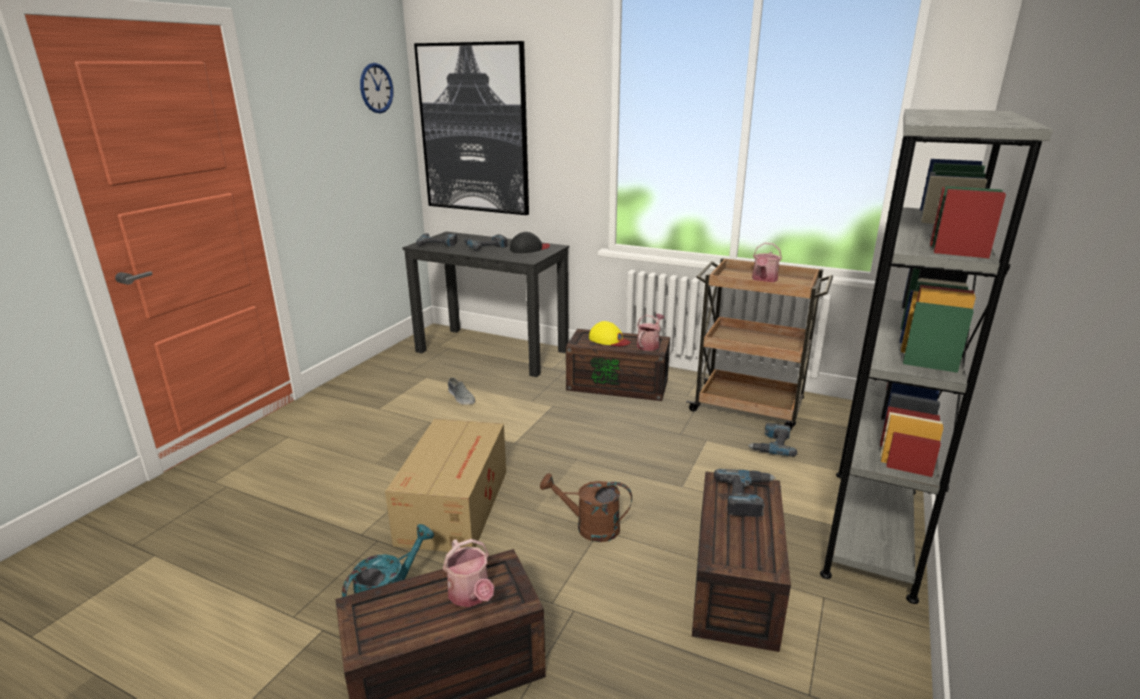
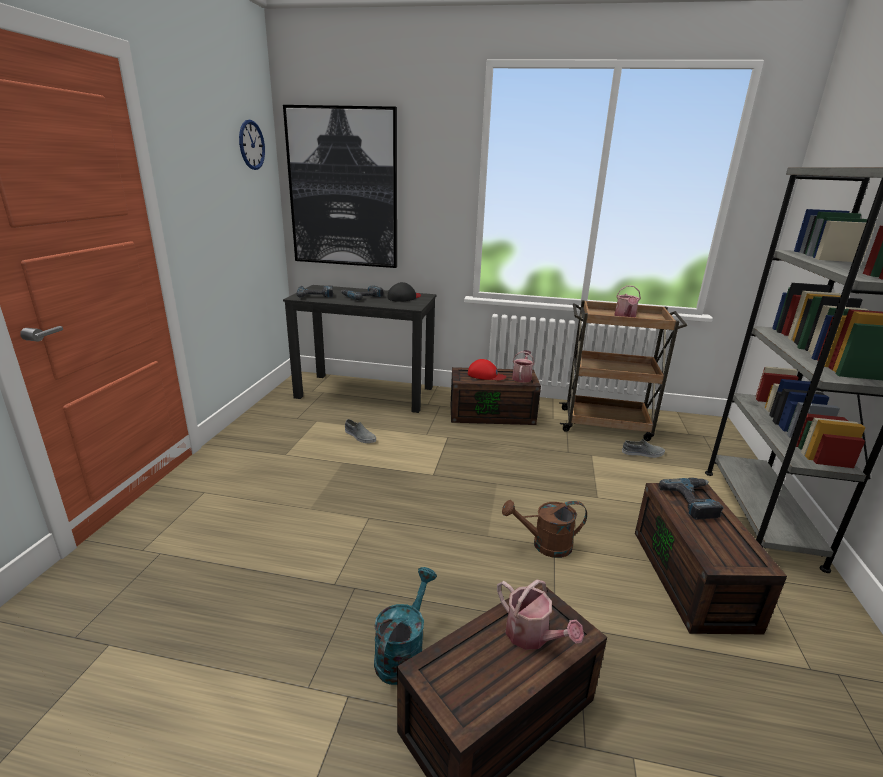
camera: 15 degrees left, 0 degrees up
(456, 505) = (412, 540): cardboard box -> none
(609, 340) = (486, 375): yellow cap -> red cap
(772, 444) = (643, 453): power drill -> grey shoe

